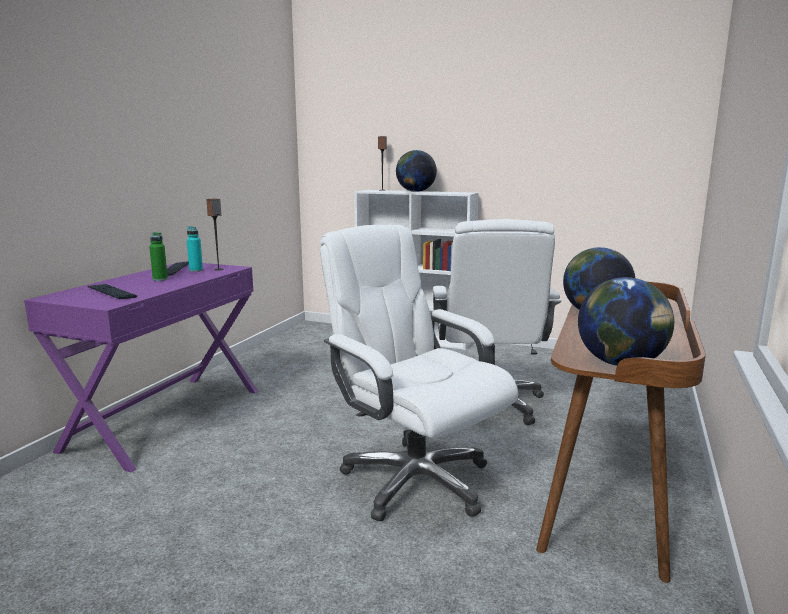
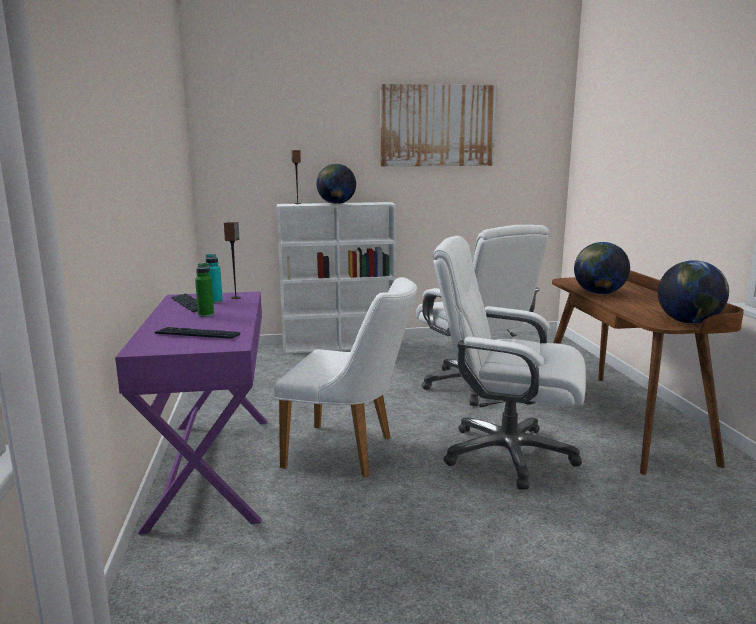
camera: 30 degrees left, 0 degrees up
(279, 435) = (349, 452): none -> white chair
(535, 108) = (437, 126): none -> picture

